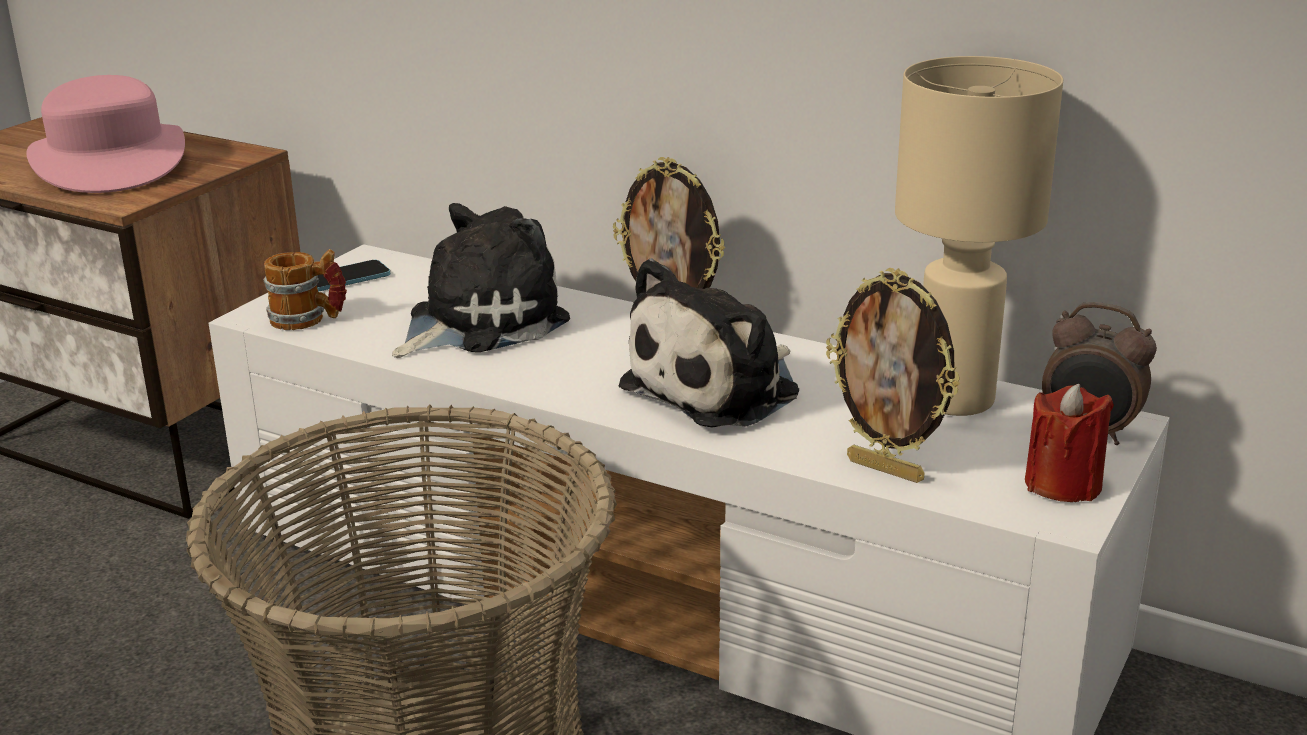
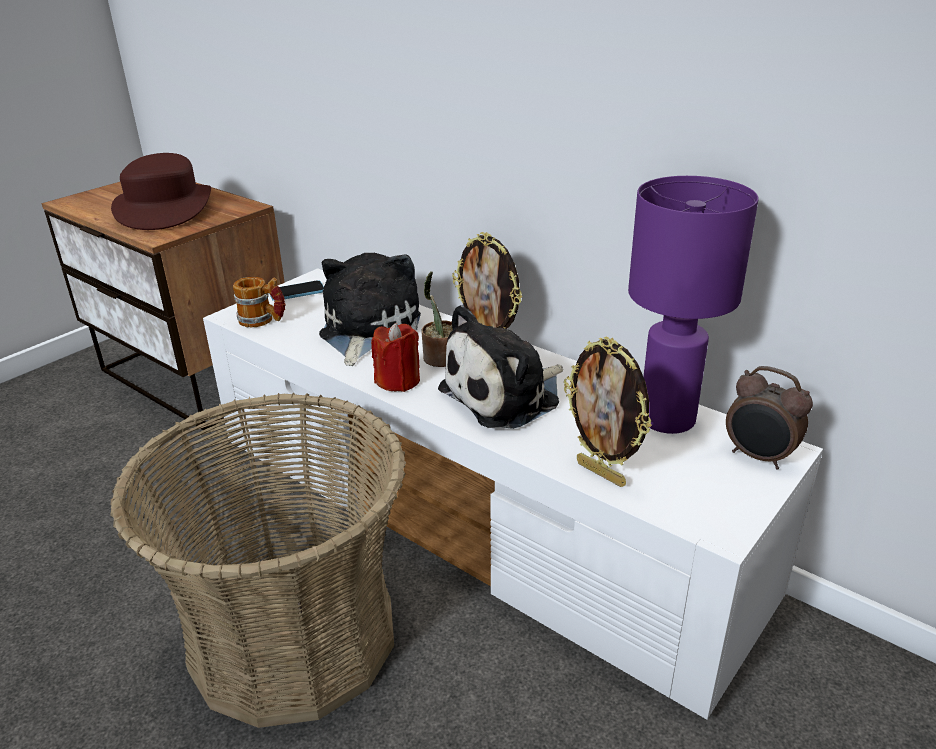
camera: 10 degrees right, 5 degrees up
(109, 162) = (164, 208): pink hat -> brown hat
(479, 322) = (367, 330): plush toy -> plush toy turned 45 degrees counterclockwise
(606, 351) = (440, 359): none -> potted plant
(953, 398) = (666, 418): beige table lamp -> purple table lamp
(1063, 484) = (728, 499): red candle -> red candle (398, 381)

